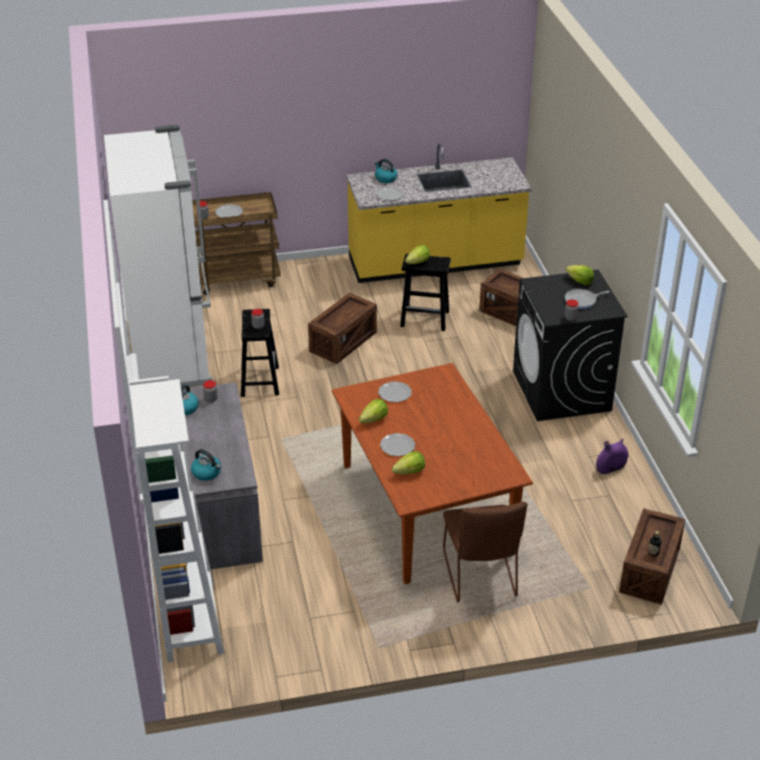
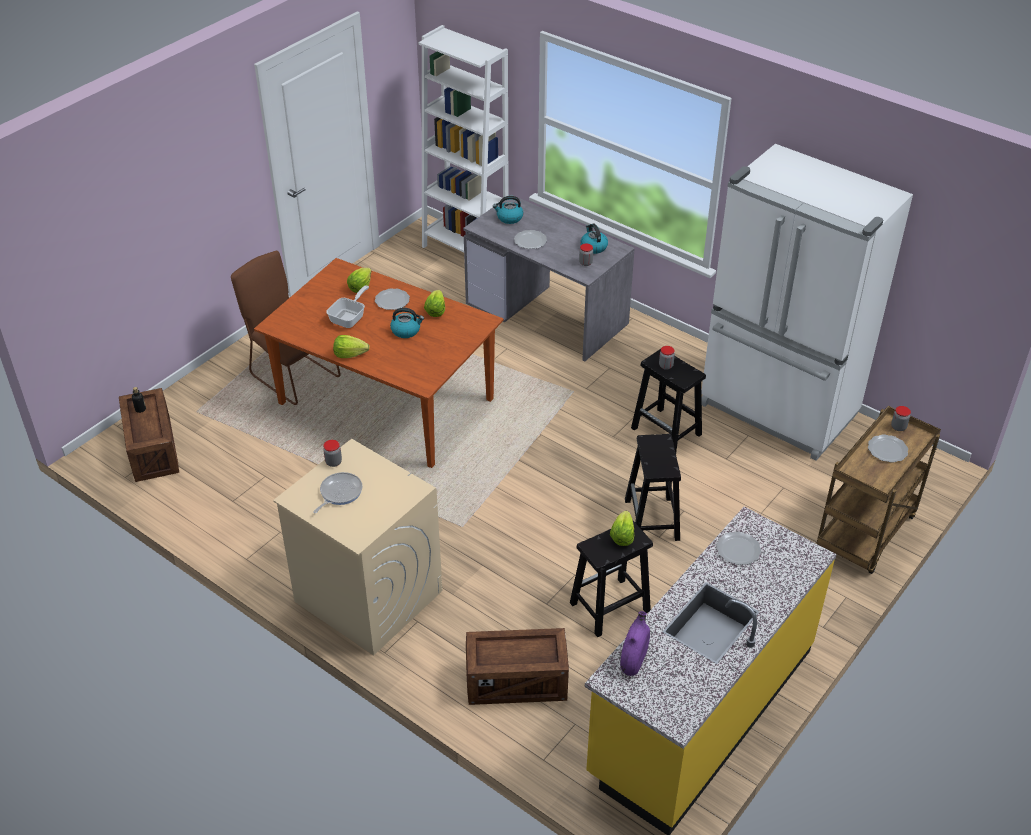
camera: 140 degrees right, 5 degrees up
(343, 342) = (652, 520): crate -> black stool
(385, 178) = (782, 576): kettle -> kettle (406, 331)
(394, 393) = (446, 341): plate -> plate (530, 241)
(446, 449) = (350, 318): none -> frying pan
(561, 391) = (367, 596): black washing machine -> beige washing machine
(579, 281) = (364, 520): lettuce -> lettuce (350, 354)
(611, 468) = (249, 530): purple vase -> purple vase (634, 659)

